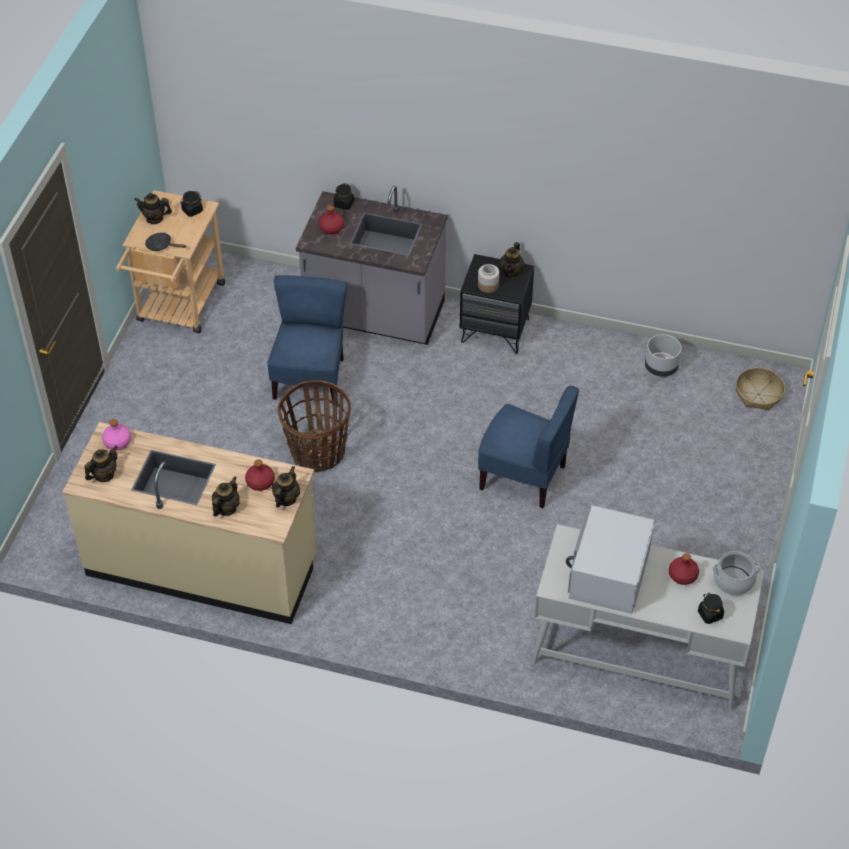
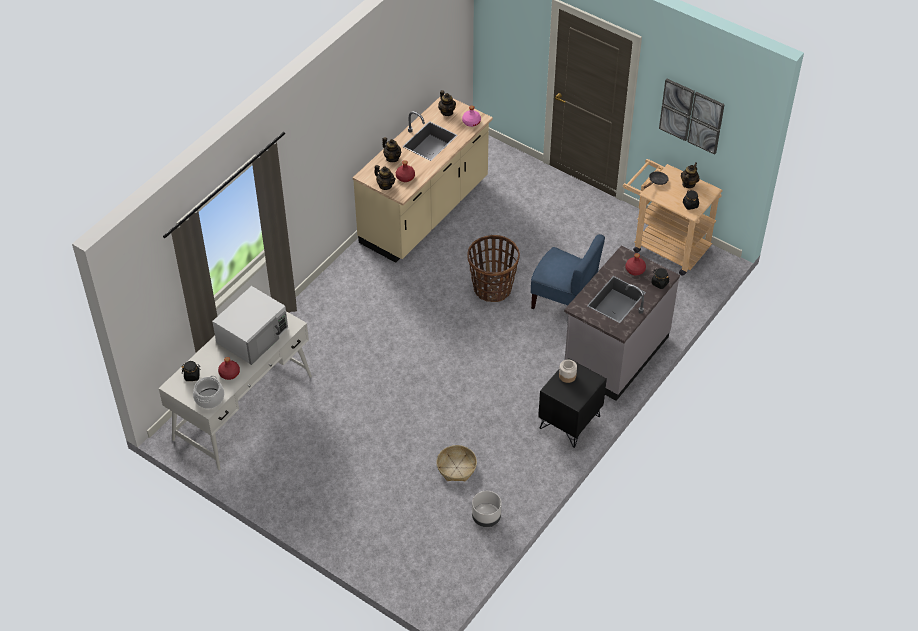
camera: 110 degrees right, 0 degrees up
(113, 156) = (691, 116): none -> picture
(511, 272) = (576, 395): teapot -> none
(523, 476) = (418, 393): blue chair -> none
(608, 573) = (253, 335): white microwave -> white microwave turned 90 degrees clockwise
(758, 394) = (429, 573): basket -> basket (456, 467)

